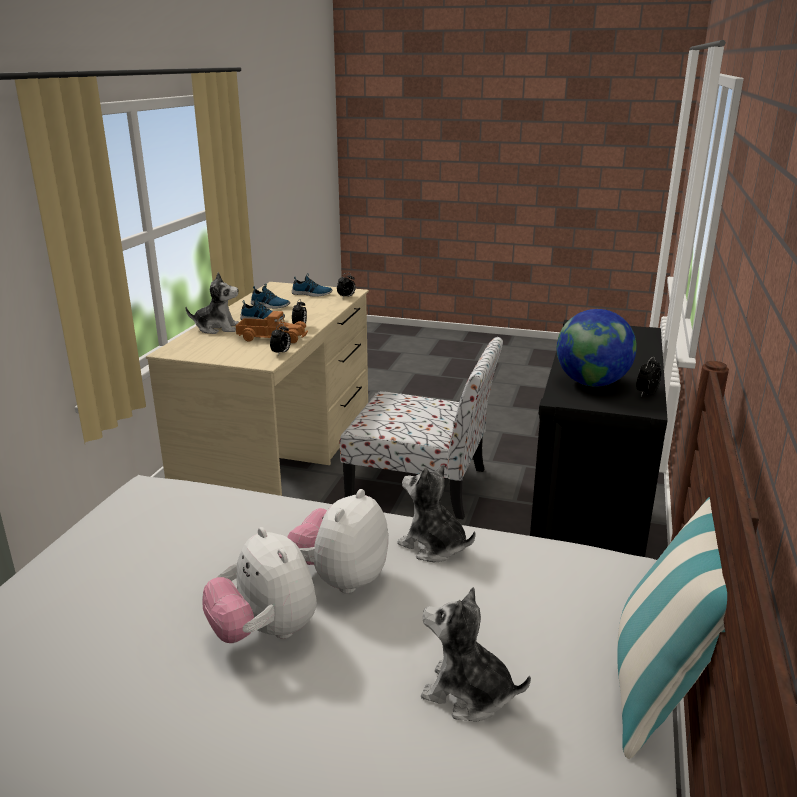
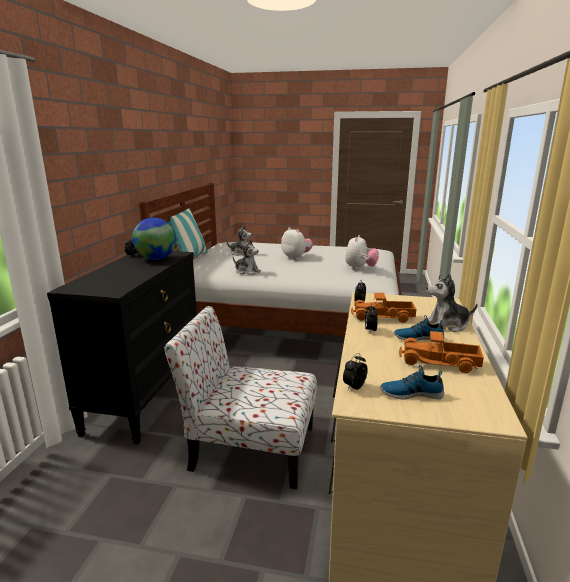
camera: 175 degrees right, 5 degrees down
(270, 305) = (439, 362): shoe -> toy truck
(340, 578) = (278, 264): plush toy -> plush toy (360, 268)

